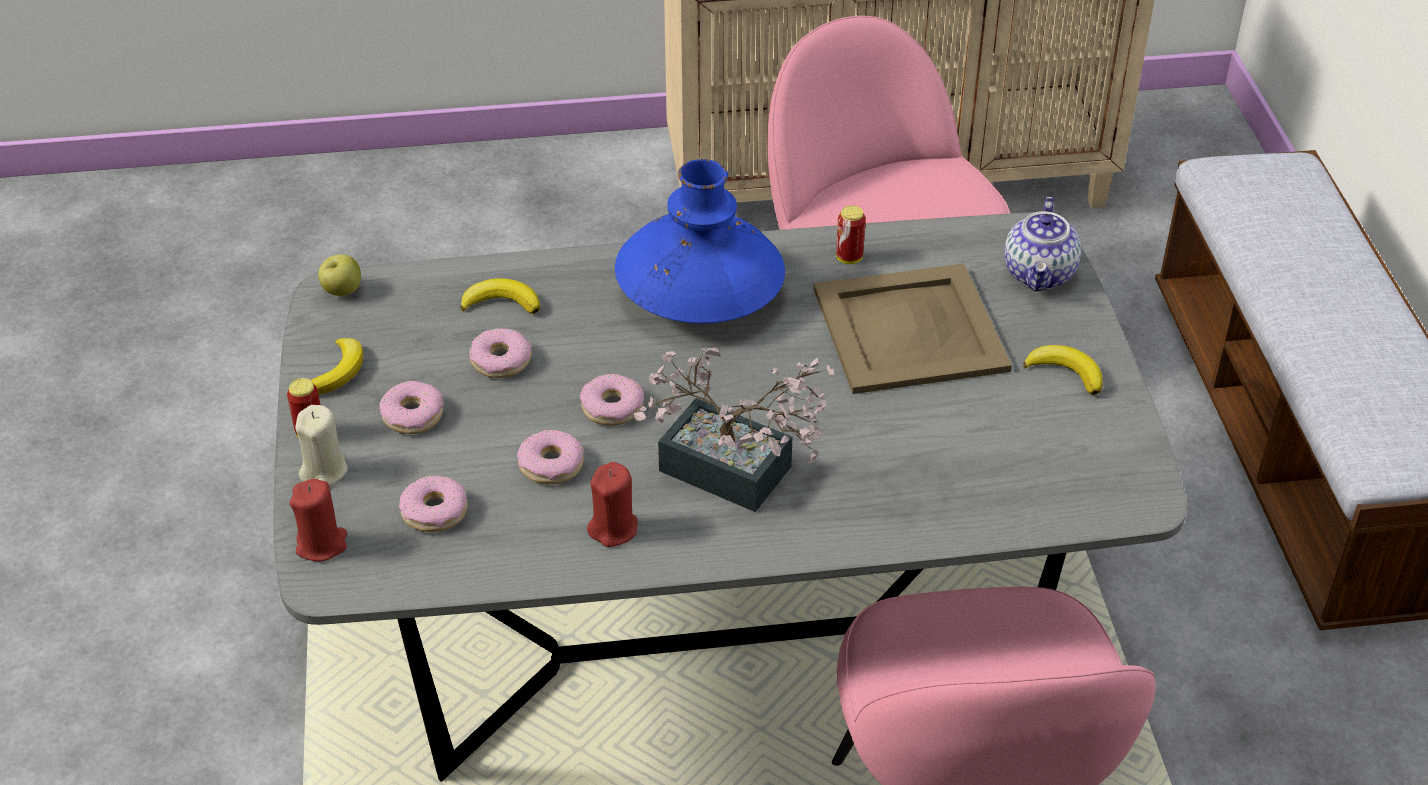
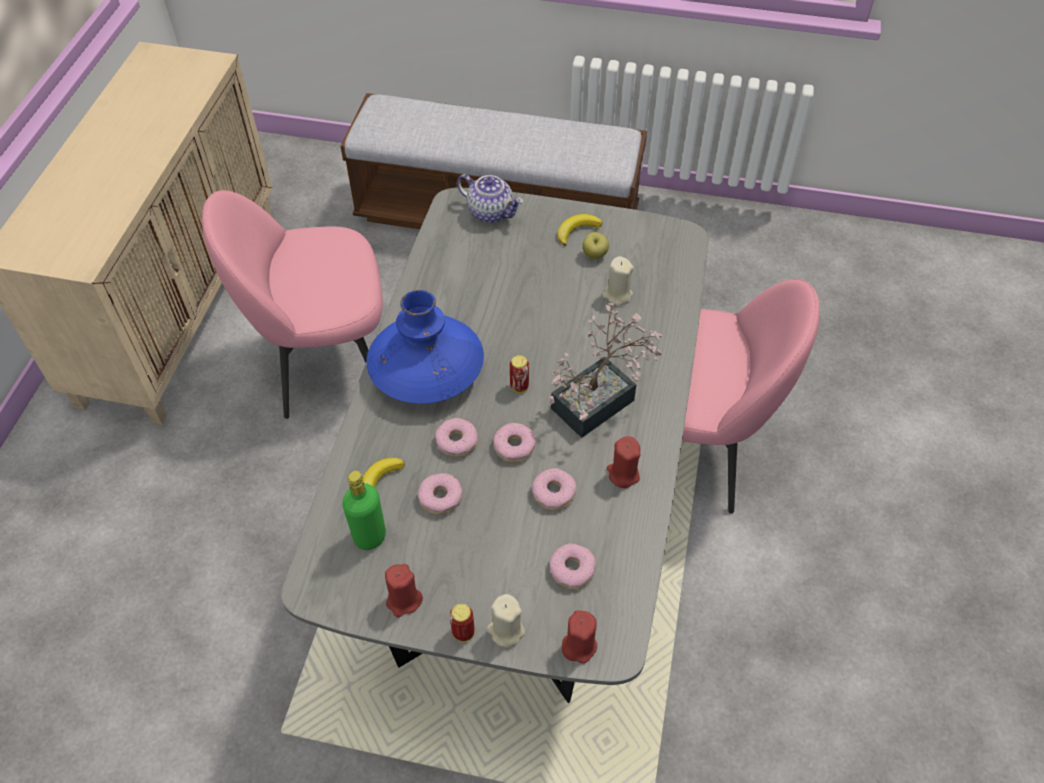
camera: 70 degrees left, 10 degrees up
(339, 370) = (404, 600): banana -> red candle
(342, 291) = (314, 581): apple -> apple (595, 255)
(413, 415) = (472, 563): donut -> donut (457, 441)
(419, 317) = (370, 536): none -> green bottle
(849, 258) = (432, 289): can -> can (519, 386)
(908, 330) = (511, 283): beige tray -> none
(957, 448) = (617, 295): none -> beige candle

